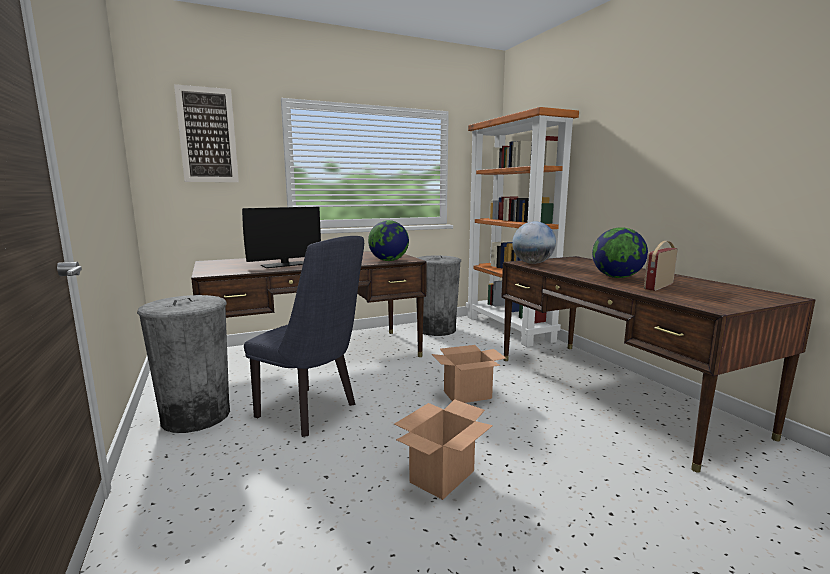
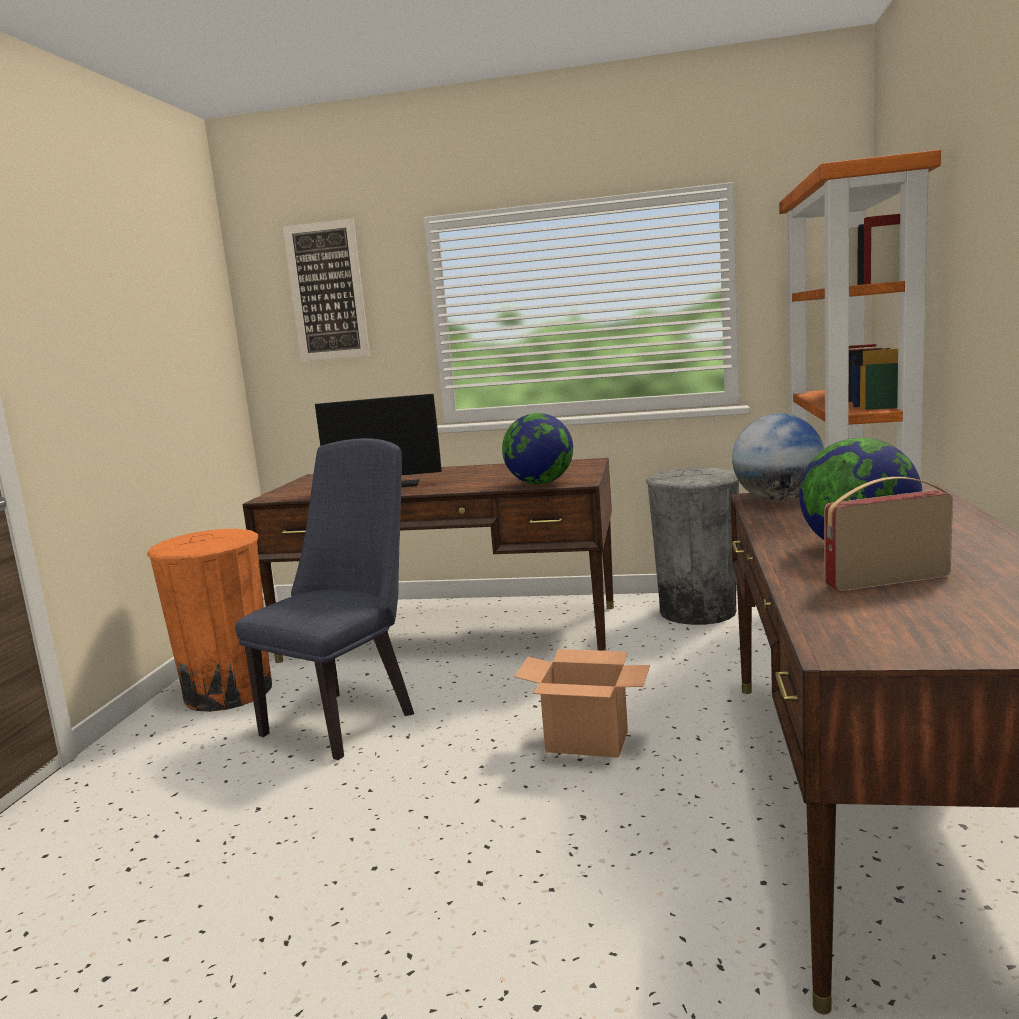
camera: 35 degrees right, 0 degrees up
(196, 416) = (229, 692): grey trash can -> orange trash can
(313, 412) = (347, 718): blue chair -> blue chair turned 120 degrees counterclockwise
(442, 477) = (379, 857): cardboard box -> none

